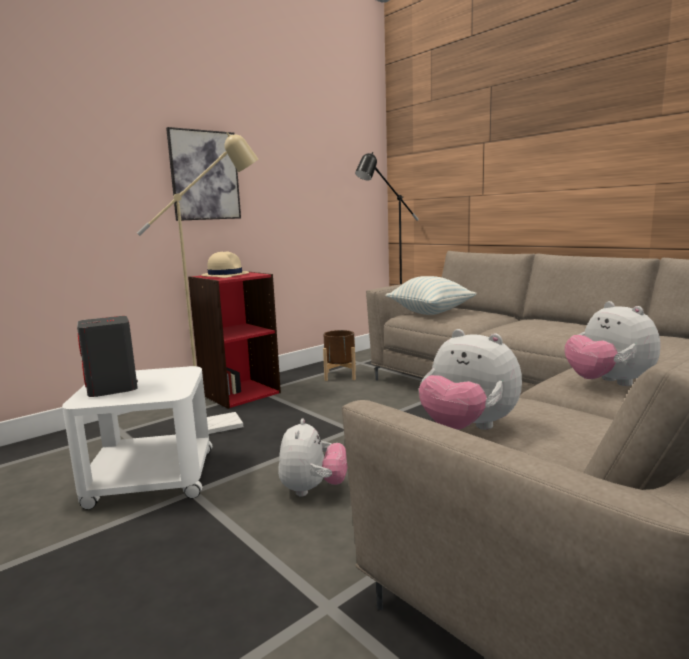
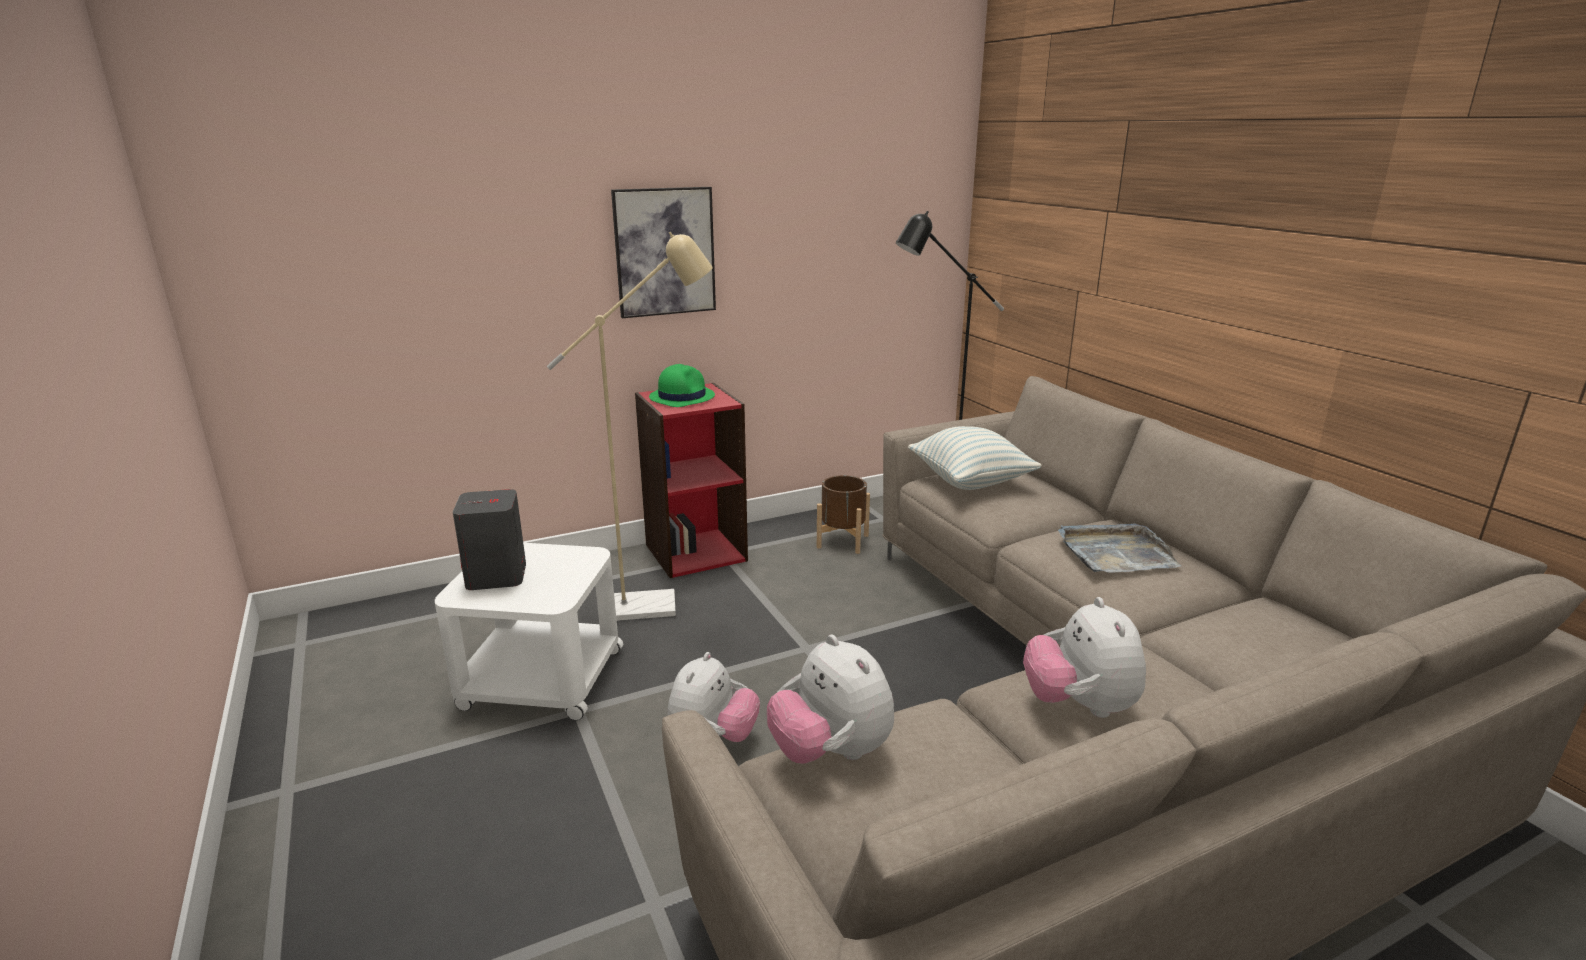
camera: 15 degrees right, 10 degrees up
(225, 275) = (682, 397): beige hat -> green hat
(549, 326) = (1115, 553): none -> grey tray

